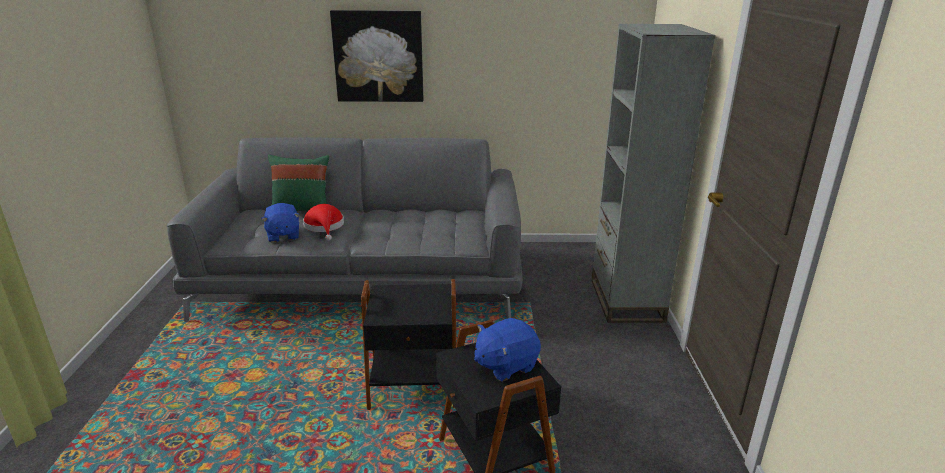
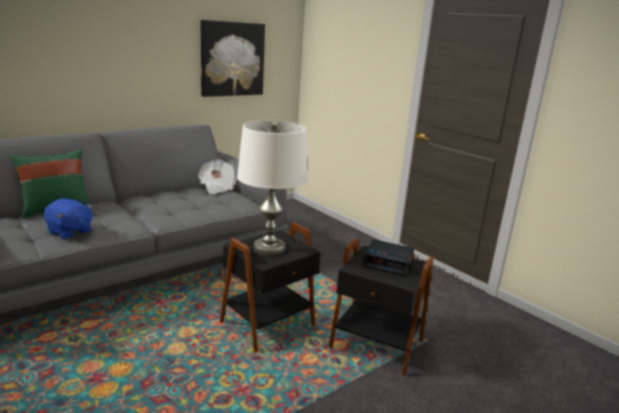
camera: 40 degrees left, 5 degrees down
(324, 227) = (104, 217): red hat -> none
(378, 56) = (98, 53): picture -> picture (232, 59)
(406, 302) = (269, 248): none -> white table lamp
(468, 215) = (217, 187): none -> newspaper
(505, 365) = (388, 263): blue plush toy -> alarm clock
(626, 300) = (335, 231): grey bookcase -> none

